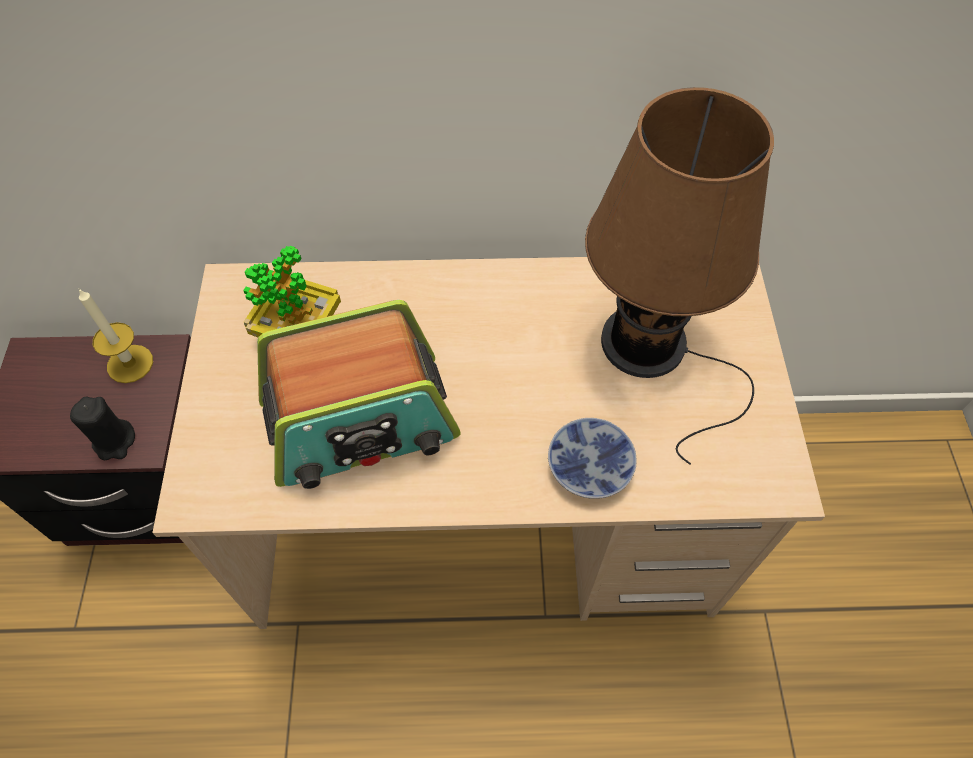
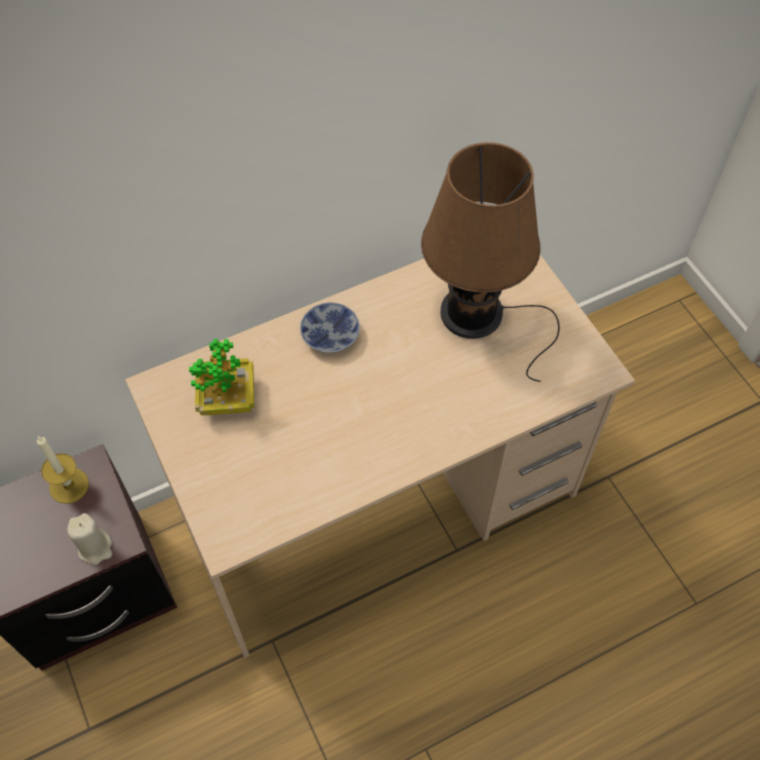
camera: 25 degrees left, 0 degrees up
(114, 441) = (95, 548): black candle -> beige candle
(360, 422) = (311, 444): radio -> none
(588, 463) = (477, 407): bowl -> bowl (329, 334)

